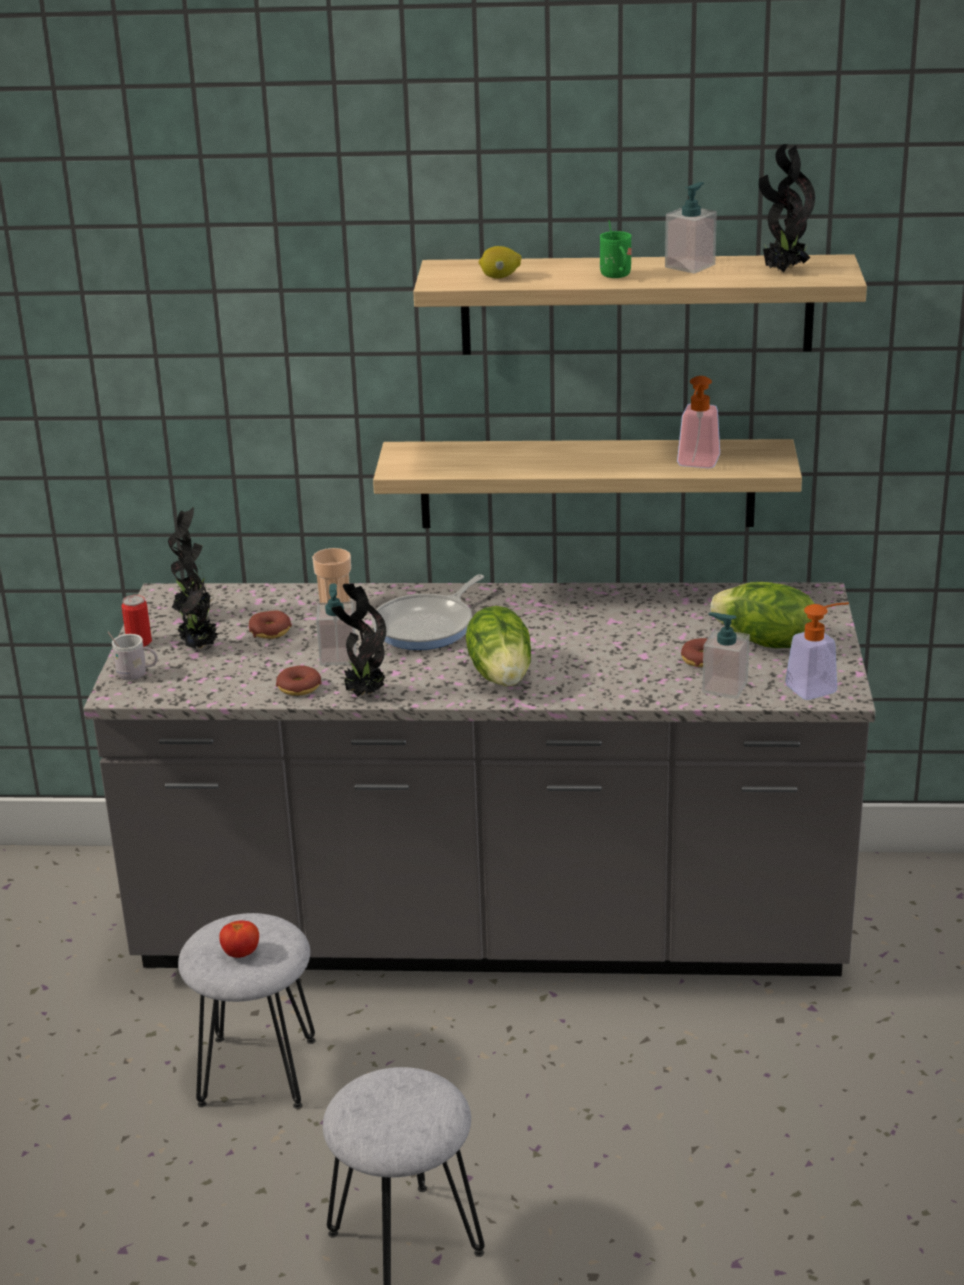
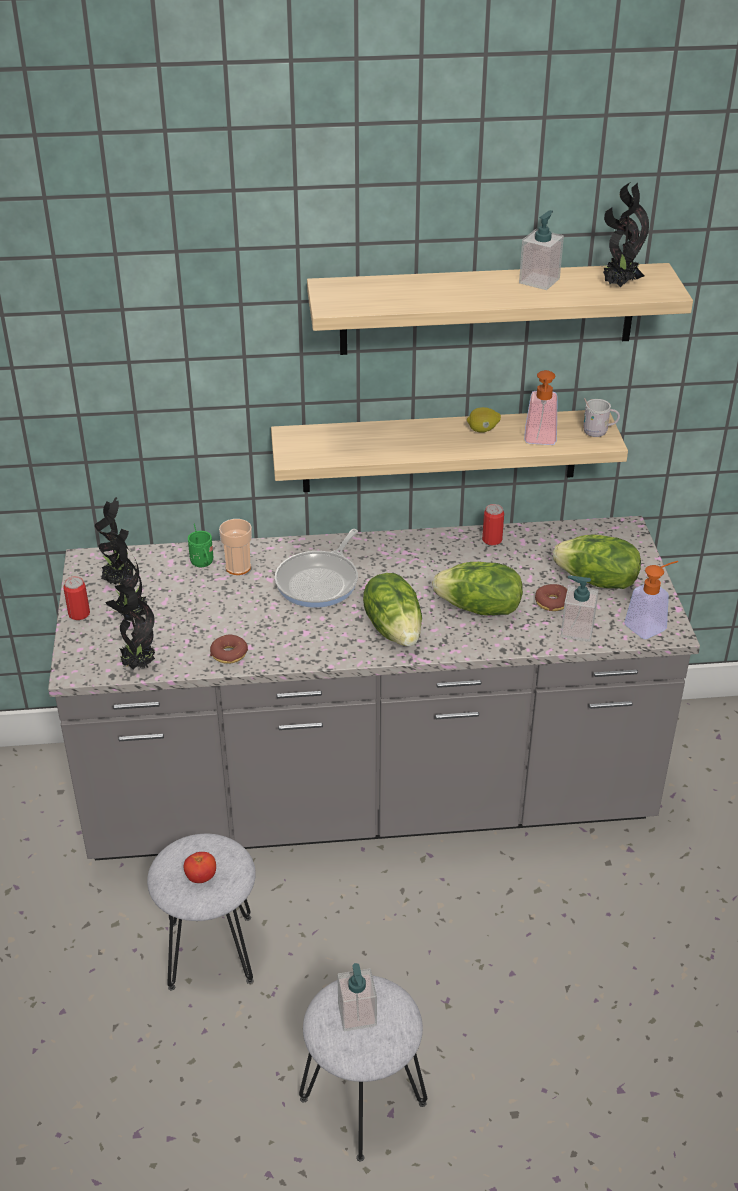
camera: 10 degrees left, 10 degrees up
(136, 675) = (86, 650): white mug -> white mug (598, 432)
(270, 631) = (189, 595): donut -> none
(338, 657) = (253, 619): soap dispenser -> soap dispenser (357, 1015)
(363, 694) = (285, 658): potted plant -> potted plant (137, 666)
(500, 277) = (383, 299): lemon -> lemon (482, 430)
(610, 661) = (479, 609): none -> lettuce
(617, 277) = (482, 296): green mug -> green mug (203, 564)
(648, 597) = (492, 540): none -> can

